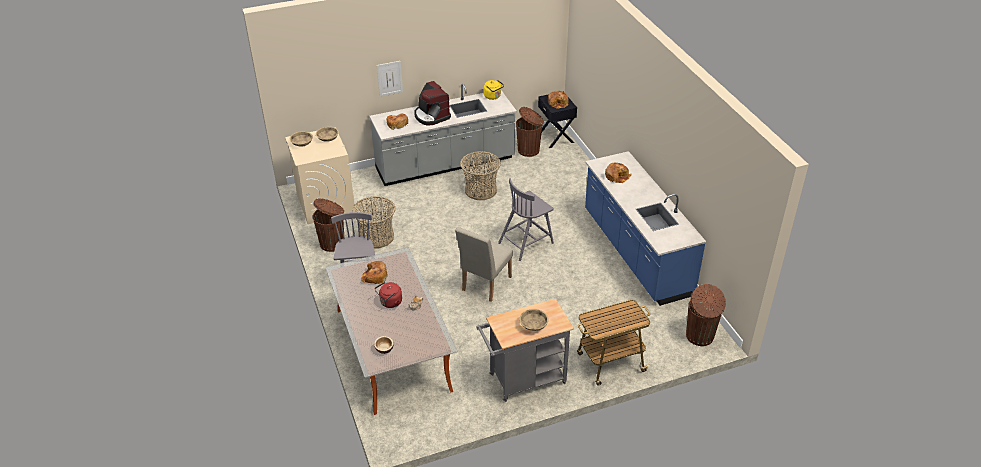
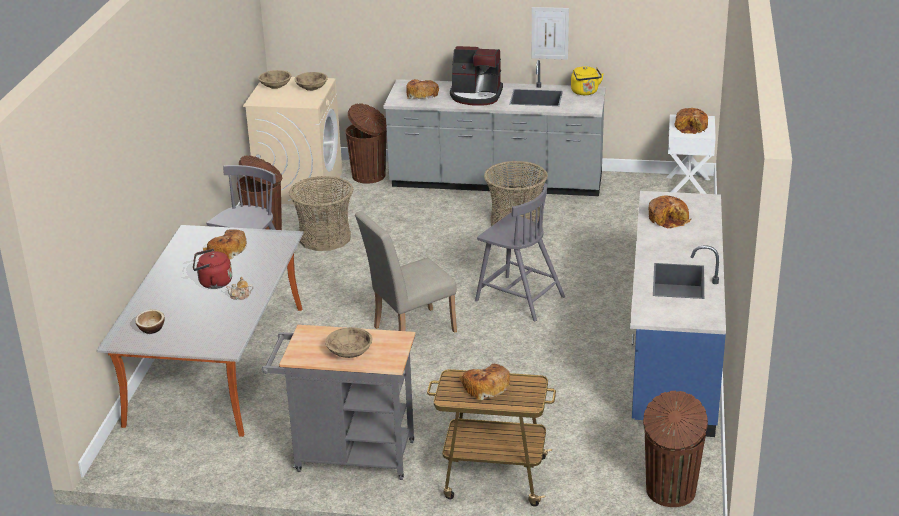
camera: 30 degrees right, 10 degrees down
(389, 78) = (431, 28): picture -> picture (550, 33)
(431, 116) = (476, 95): coffee machine -> coffee machine turned 75 degrees counterclockwise
(526, 242) = (518, 298): grey chair -> grey chair turned 135 degrees counterclockwise
(529, 150) = (632, 194): brown trash can -> brown trash can (370, 176)
(556, 137) = (688, 188): black nightstand -> white nightstand
(609, 318) = (485, 387): none -> bread

